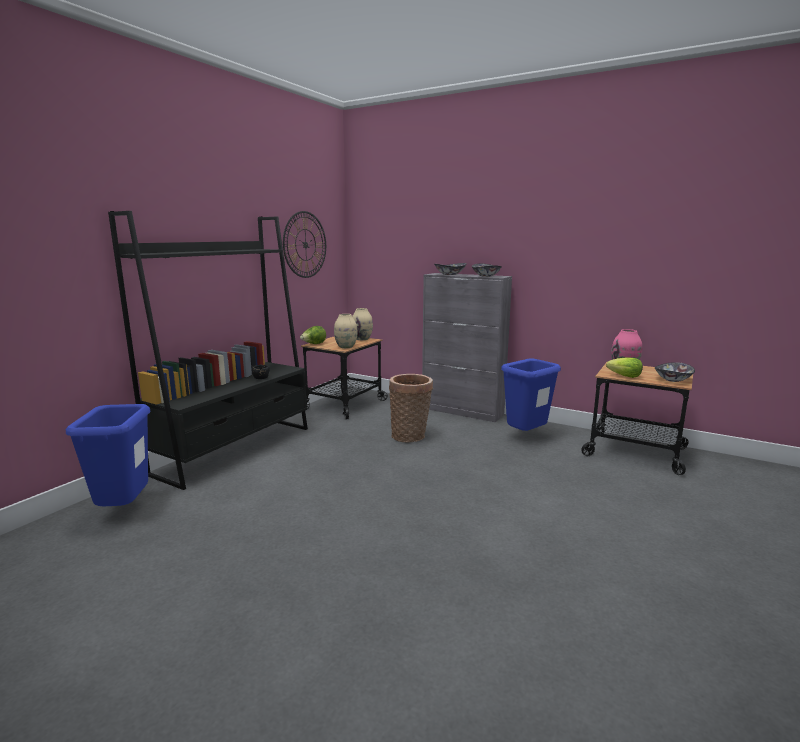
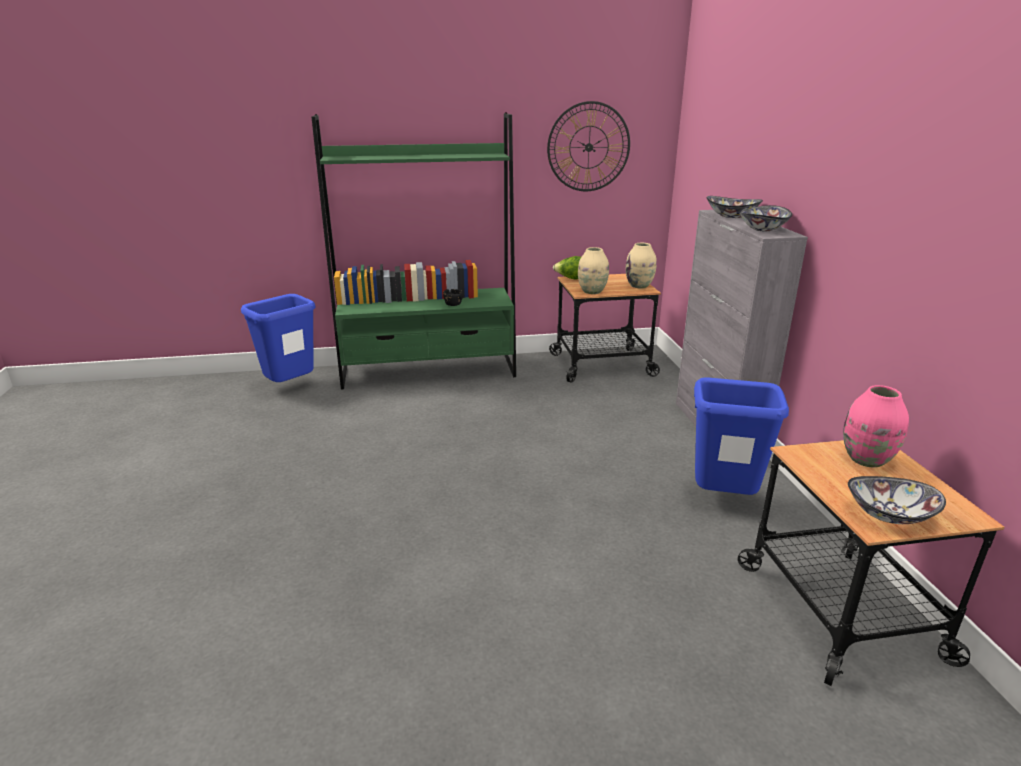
camera: 50 degrees right, 10 degrees up
(236, 450) = (429, 372): black bookcase -> green bookcase
(410, 436) = (589, 429): basket -> none
(625, 376) = (817, 469): lettuce -> none

